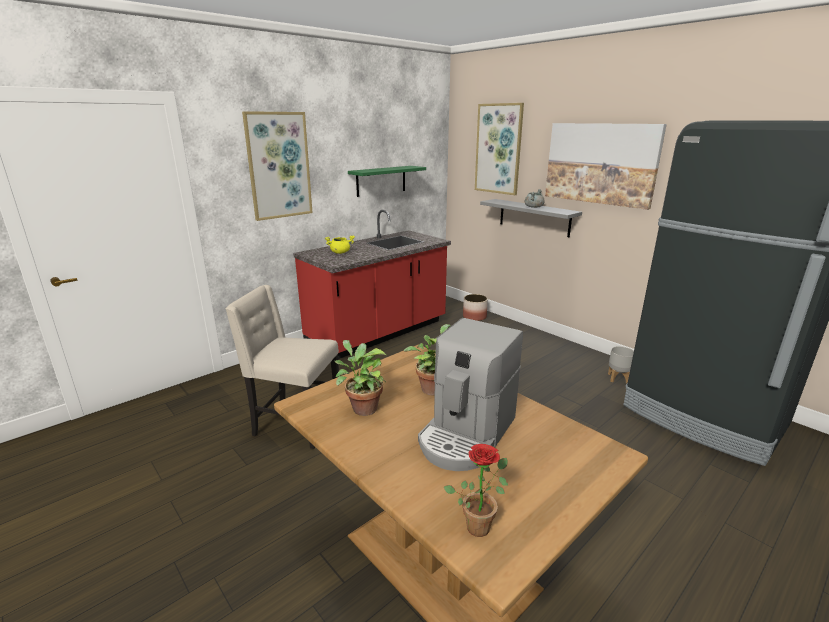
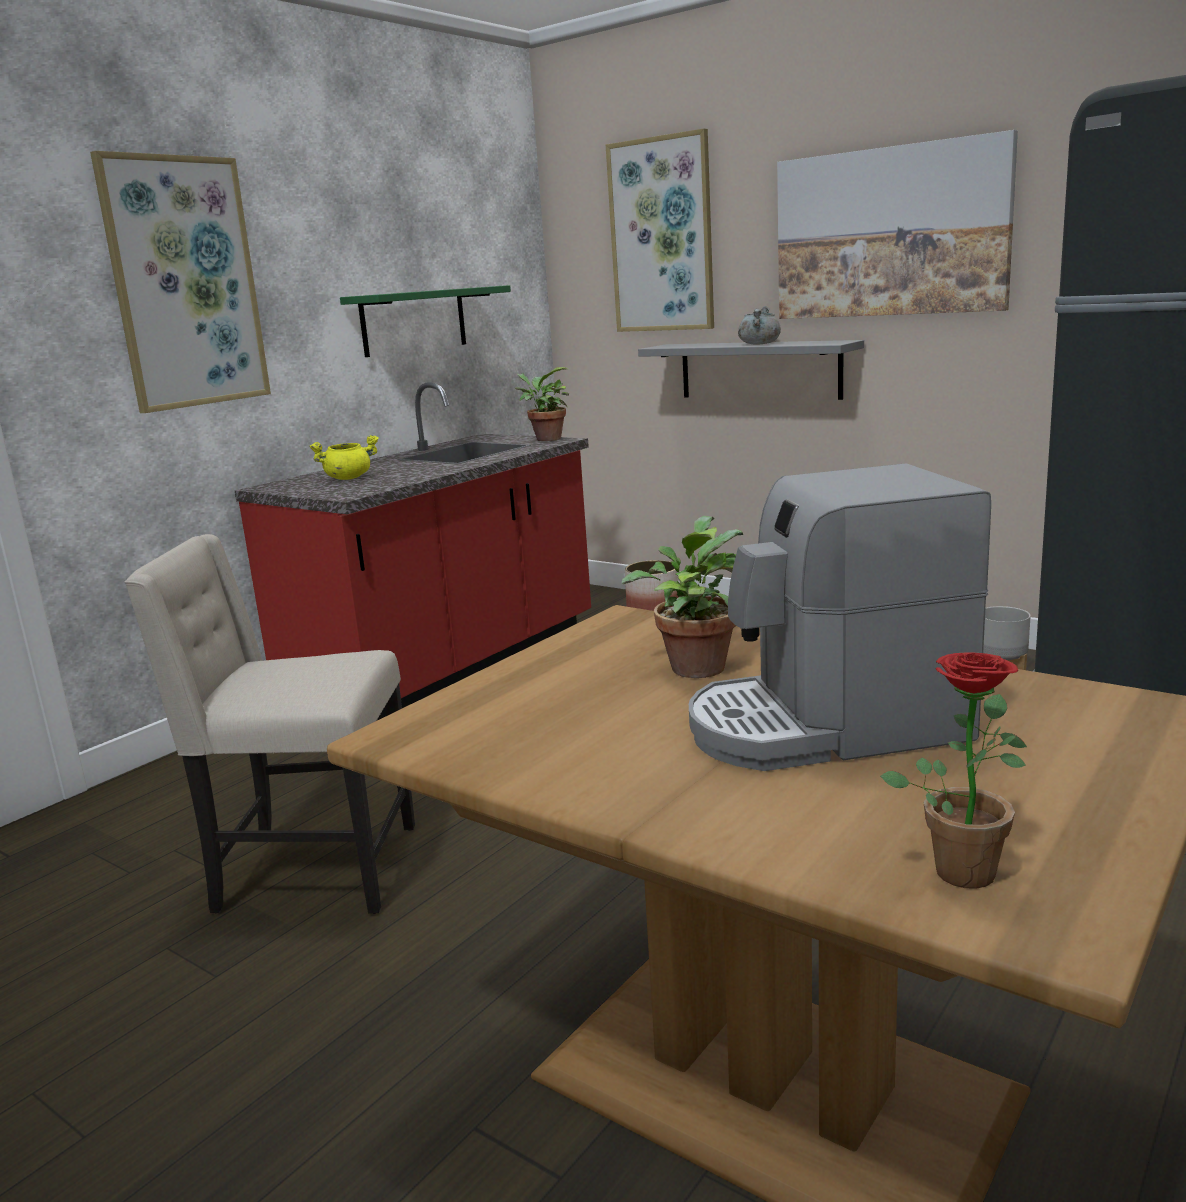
camera: 10 degrees left, 5 degrees down
(362, 408) = (553, 720): potted plant -> potted plant (545, 439)
(466, 434) = (826, 727): coffee machine -> coffee machine turned 60 degrees clockwise

